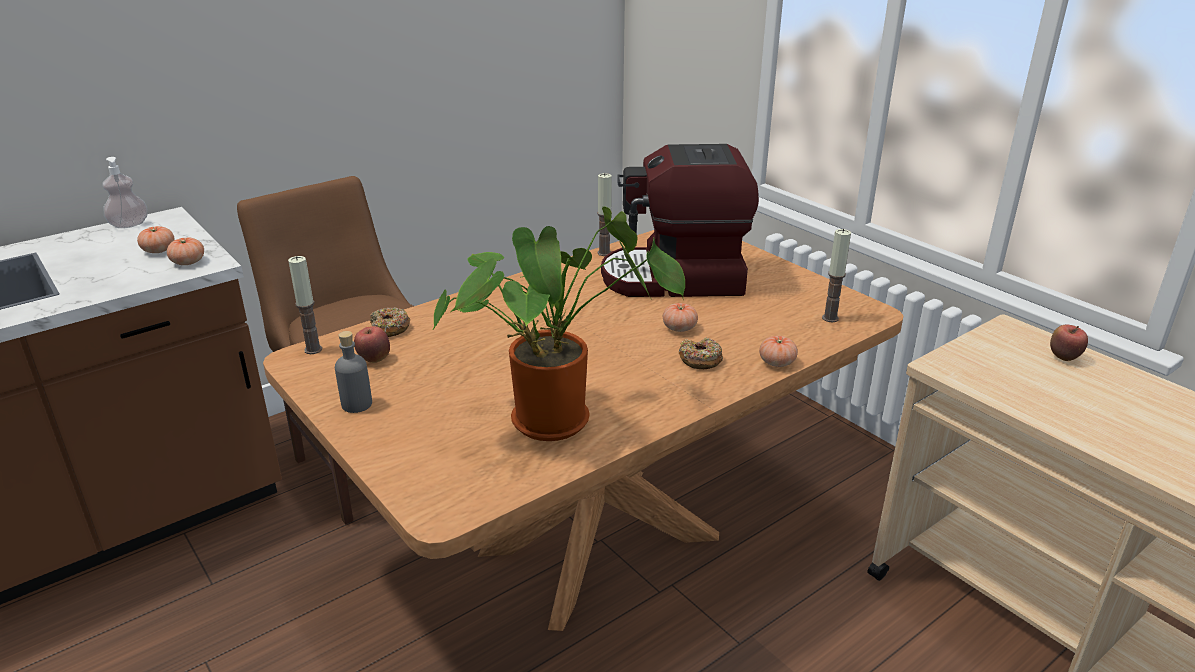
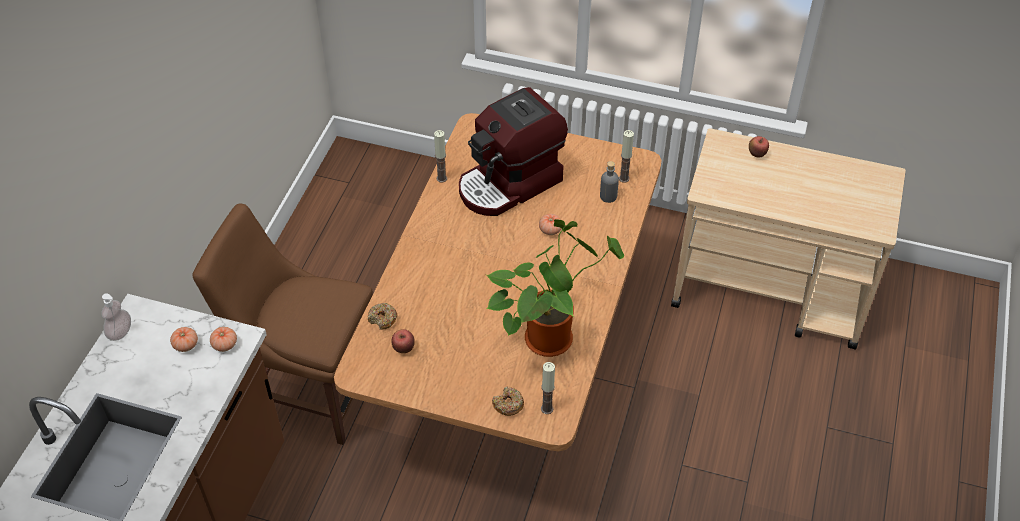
camera: 35 degrees left, 20 degrees up
(313, 349) = (357, 361): candle -> candle (547, 409)
(356, 404) = (434, 386): grey bottle -> grey bottle (608, 196)
(700, 360) = (583, 251): donut -> donut (508, 405)
(777, 362) = (623, 232): tomato -> none

